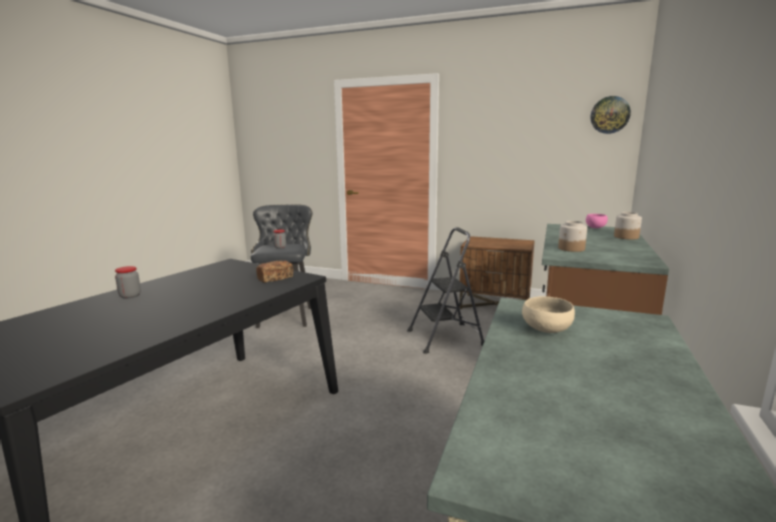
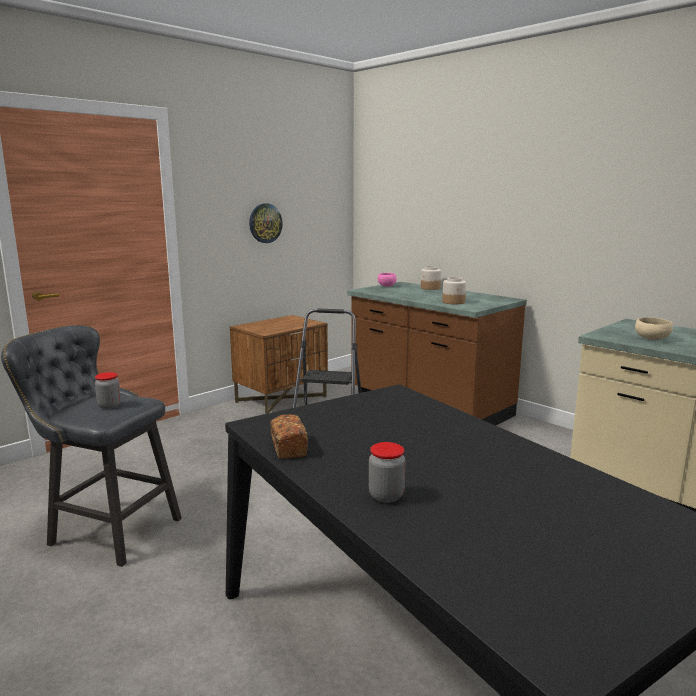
camera: 65 degrees left, 0 degrees up
(275, 278) = (383, 405): bread -> bread (288, 447)
(610, 115) = (333, 177): wall clock -> wall clock (265, 223)

